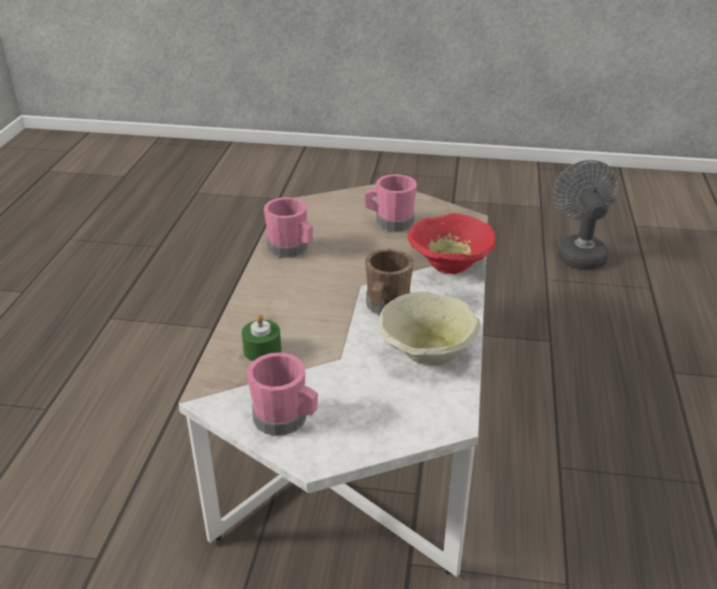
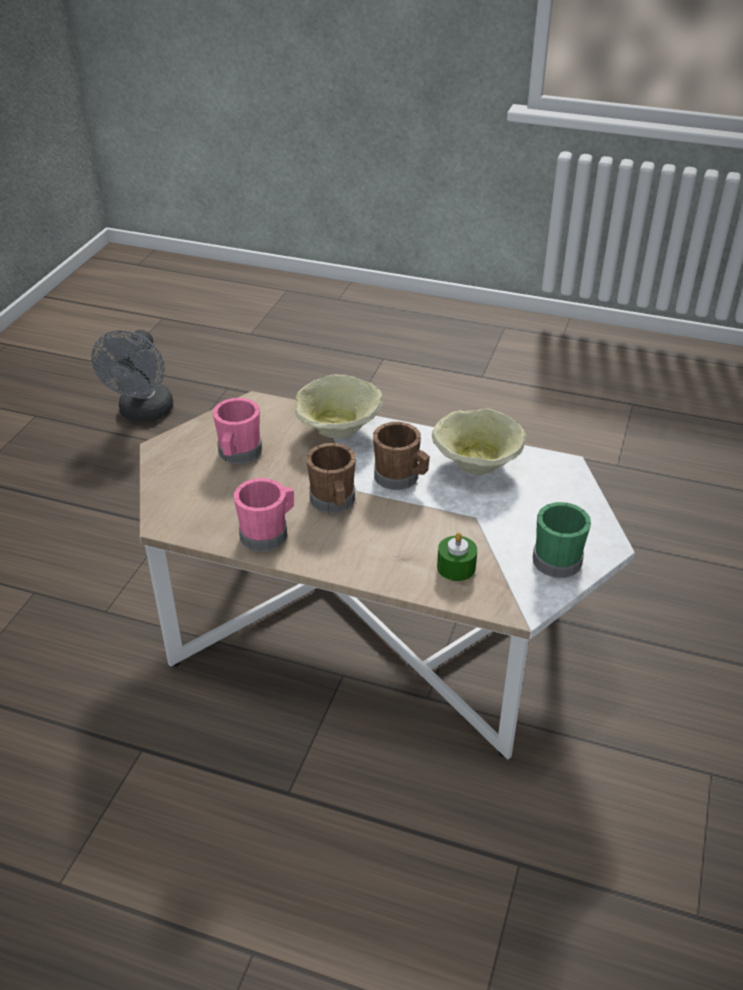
camera: 80 degrees left, 5 degrees up
(285, 420) = (560, 558): pink mug -> green mug
(339, 275) = (333, 503): none -> brown mug
(448, 265) = (338, 430): red bowl -> beige bowl
(579, 252) = (144, 413): grey fan -> grey fan turned 90 degrees counterclockwise

